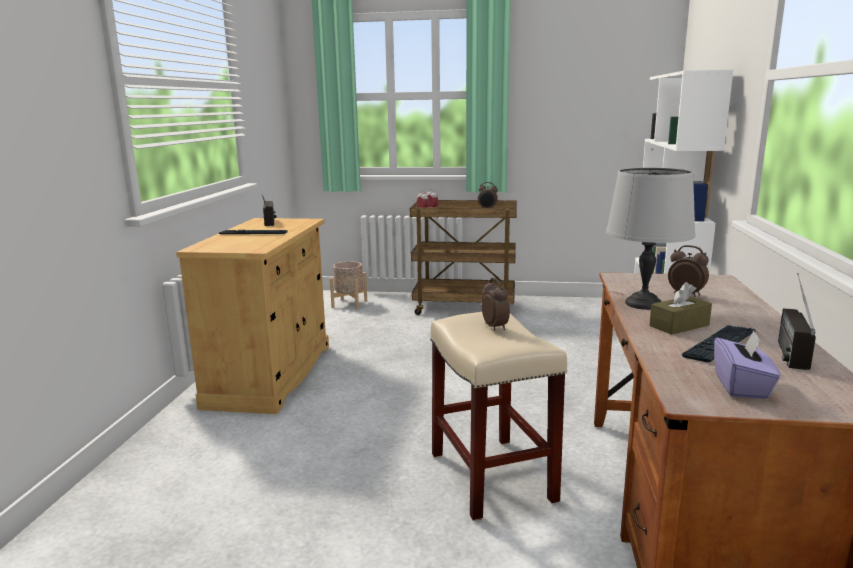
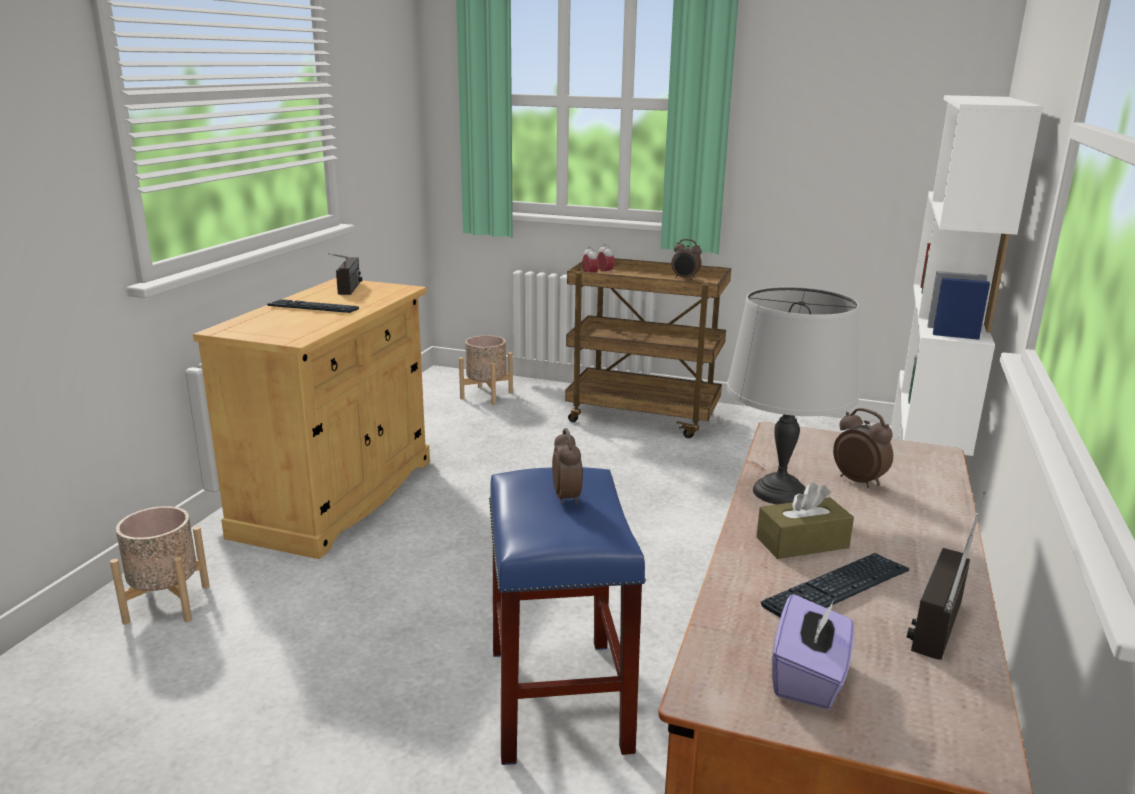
camera: 10 degrees right, 5 degrees up
(173, 455) = (168, 603): none -> beige planter
(490, 476) = (557, 697): beige stool -> blue stool

